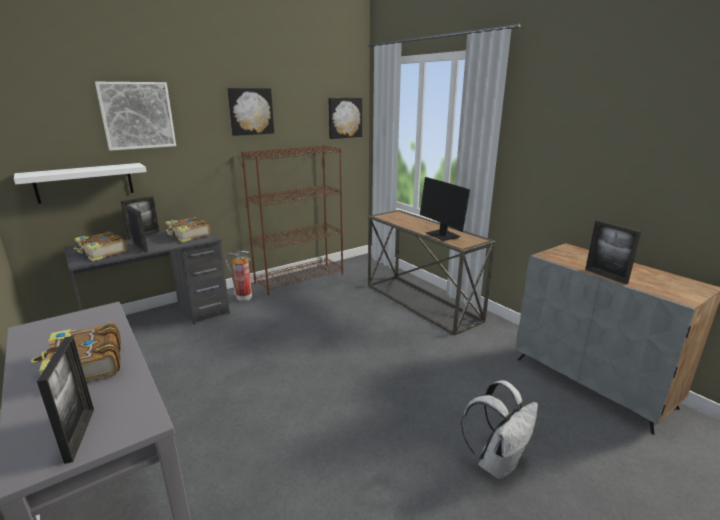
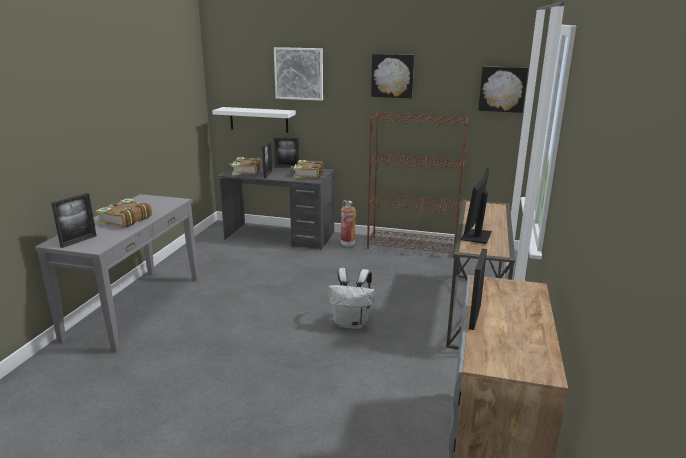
camera: 50 degrees right, 0 degrees up
(497, 462) = (297, 425): white backpack -> white backpack (352, 323)

